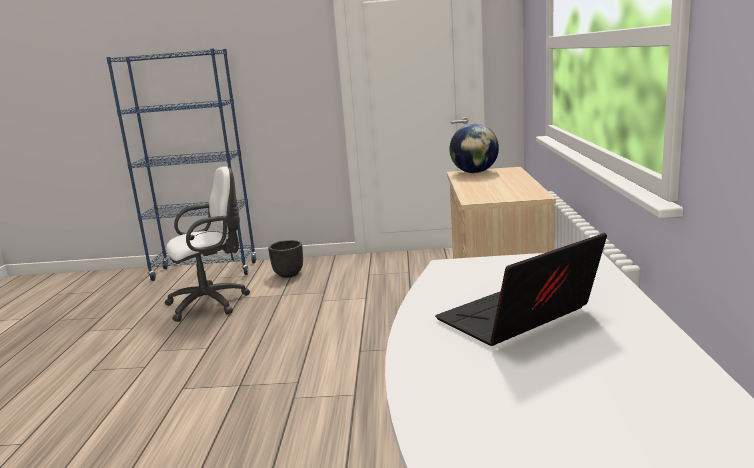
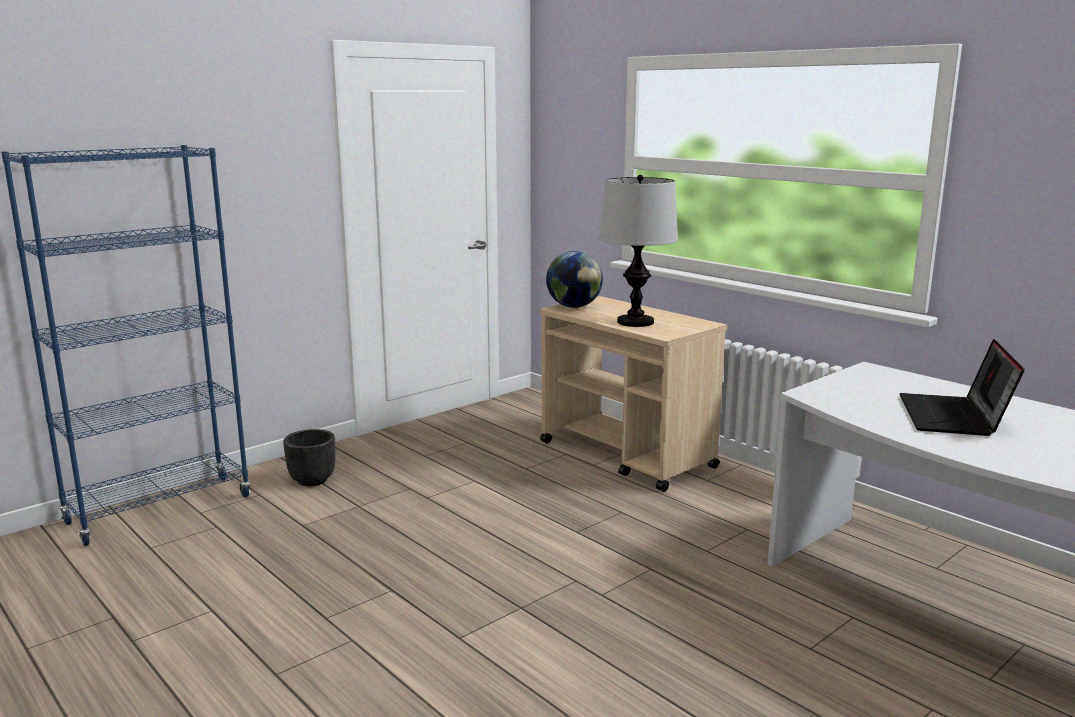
camera: 45 degrees left, 0 degrees up
(212, 303) = (275, 543): white office chair -> none
(483, 188) = (635, 322): none -> table lamp

